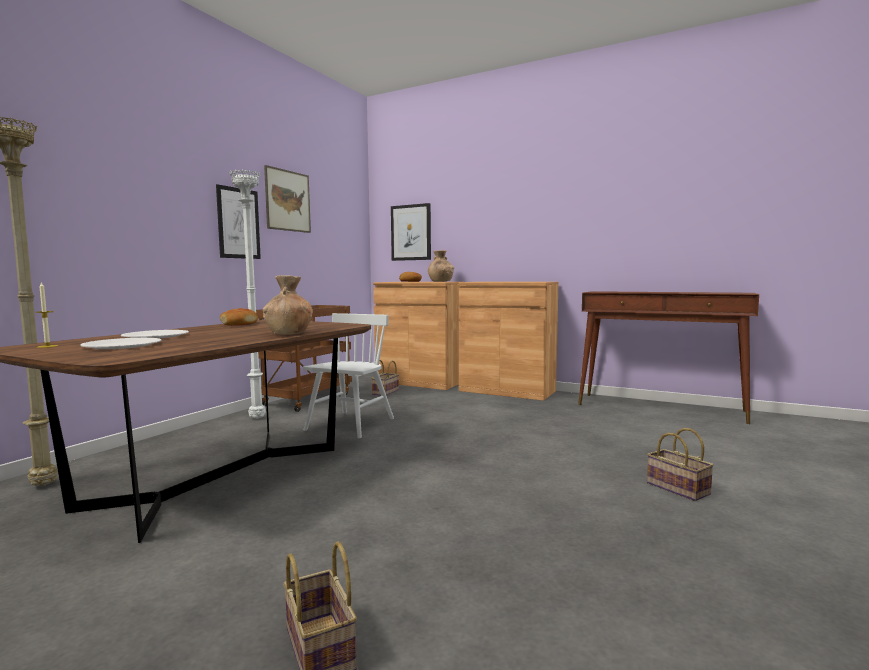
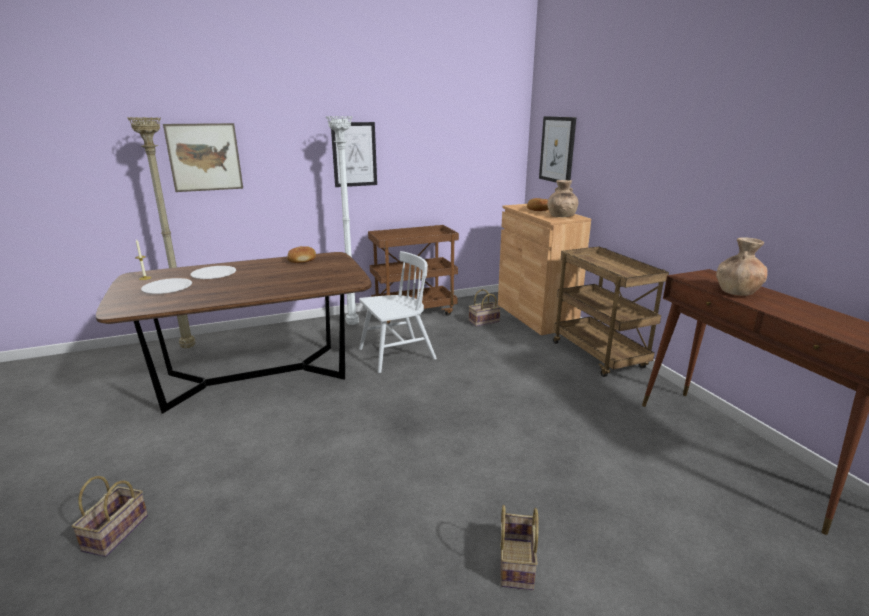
camera: 40 degrees right, 15 degrees up
(288, 201) = (412, 125): picture -> picture (204, 157)
(289, 334) = (273, 292): brown vase -> brown vase (737, 292)
(507, 391) = (600, 356): brown cabinet -> brown cart

